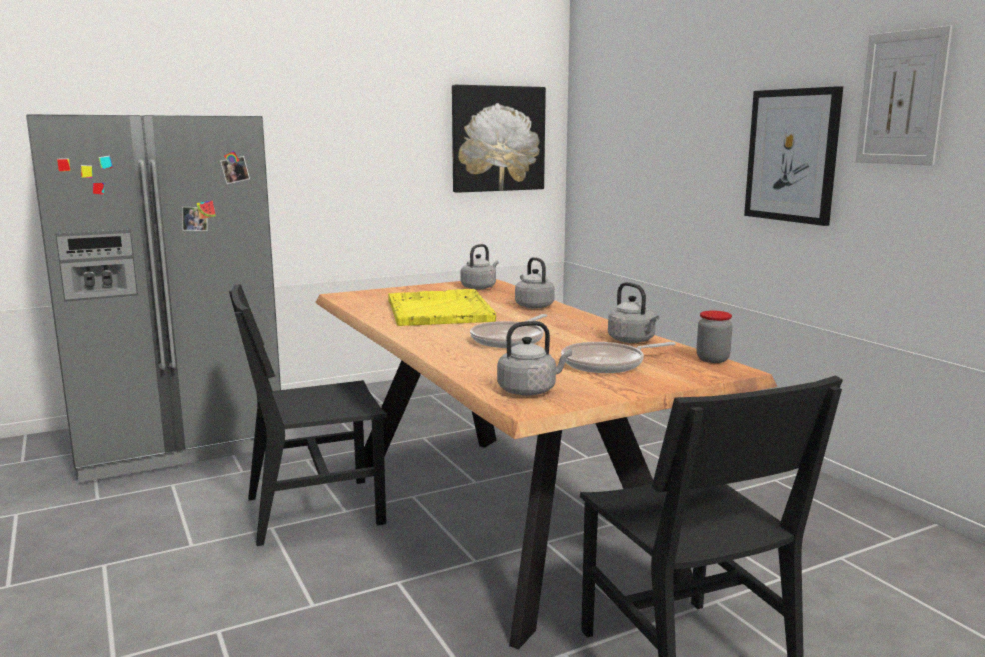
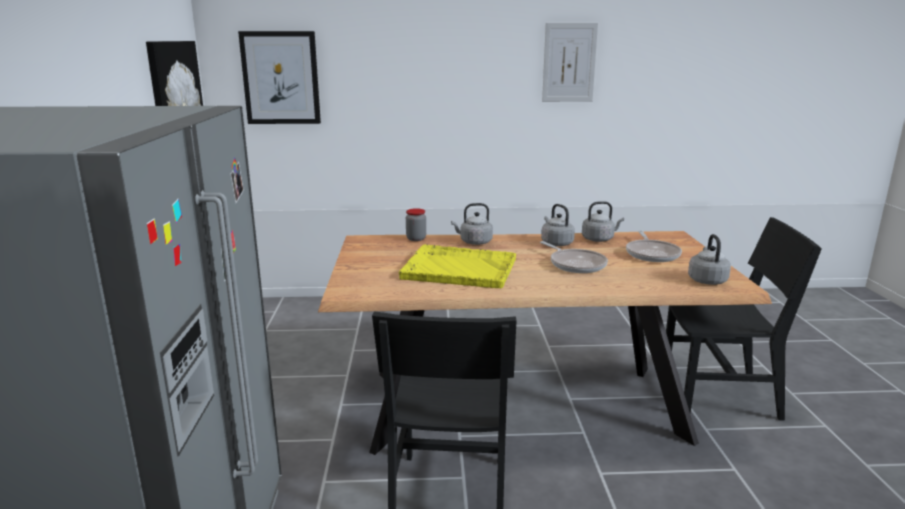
camera: 65 degrees left, 5 degrees up
(479, 287) = (383, 244): grey kettle -> grey kettle (556, 243)
(712, 359) = (652, 233): jar -> jar (416, 238)
(792, 155) = (491, 99): picture -> picture (281, 78)

